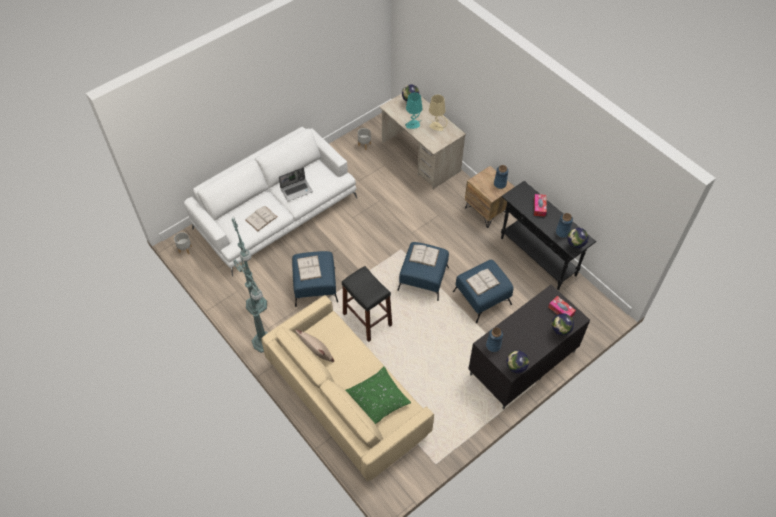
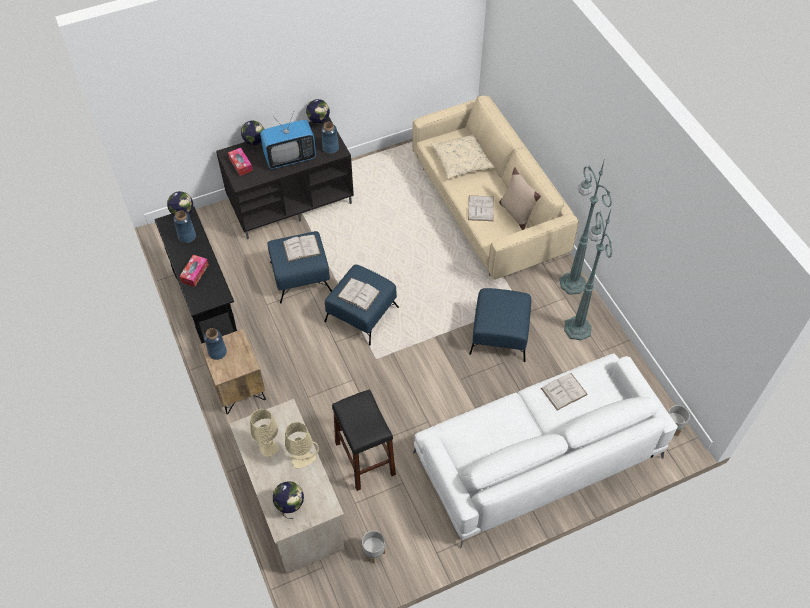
camera: 165 degrees left, 0 degrees up
(296, 190) = (506, 426): laptop -> none
(309, 268) = (508, 310): white book -> white book (480, 208)
(367, 319) = (445, 282): black stool -> black stool (365, 458)
(378, 399) = (461, 161): green pillow -> beige pillow
(413, 125) = (303, 459): turquoise table lamp -> beige table lamp
(523, 327) = (290, 157): none -> television

